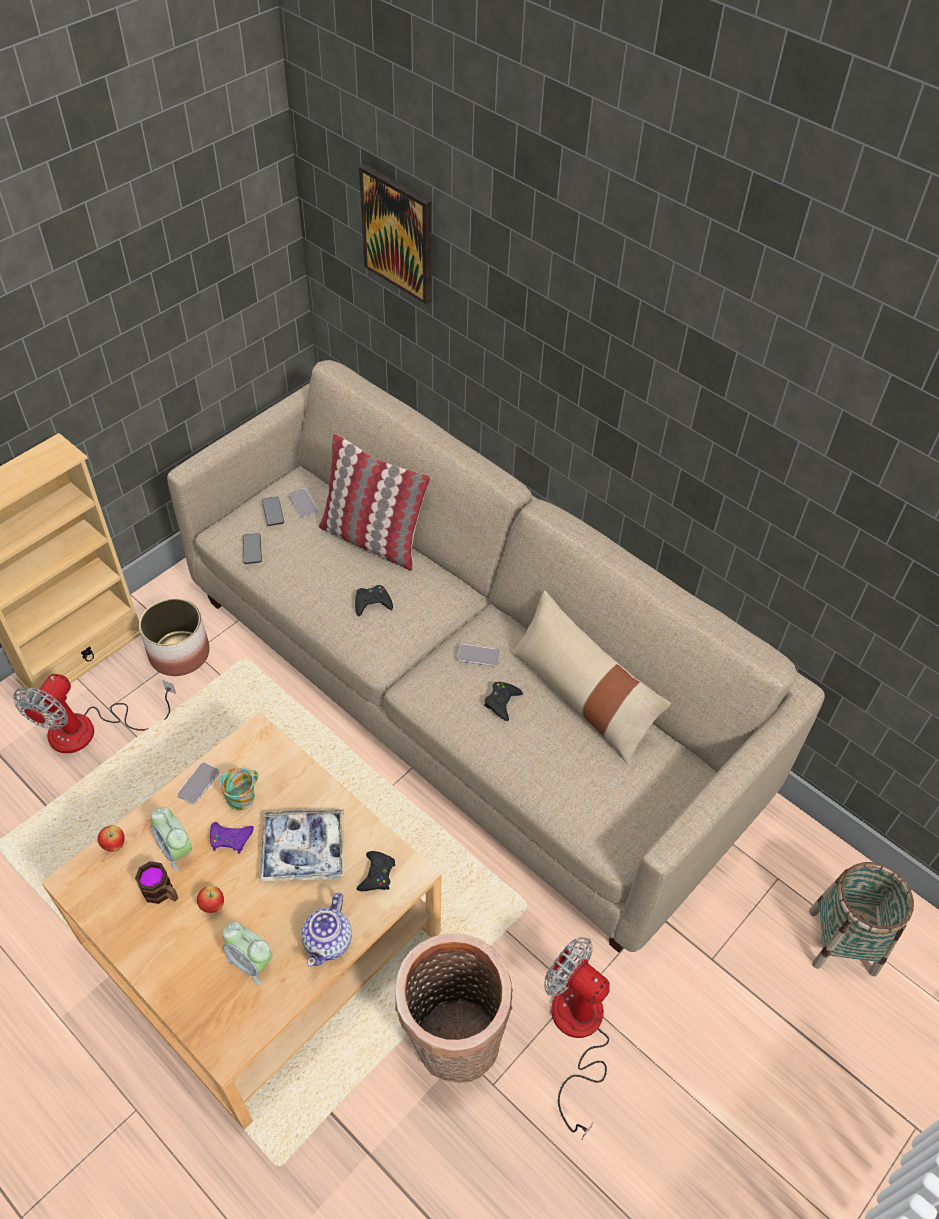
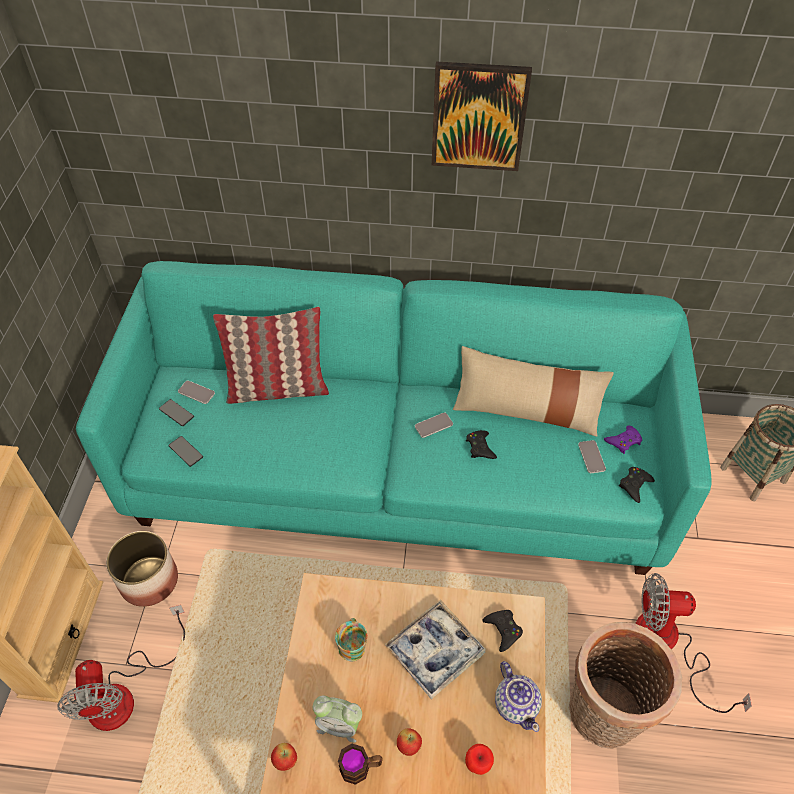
camera: 35 degrees left, 0 degrees up
(198, 783) = (308, 661): phone -> phone (591, 457)
(230, 839) = (373, 685): purple game controller -> purple game controller (623, 441)
(251, 962) = (477, 765): alarm clock -> apple
(372, 603) = (323, 434): black game controller -> black game controller (635, 485)
(398, 234) = (186, 117): picture -> picture (479, 116)
(467, 694) = (397, 469): beige sofa -> turquoise sofa

